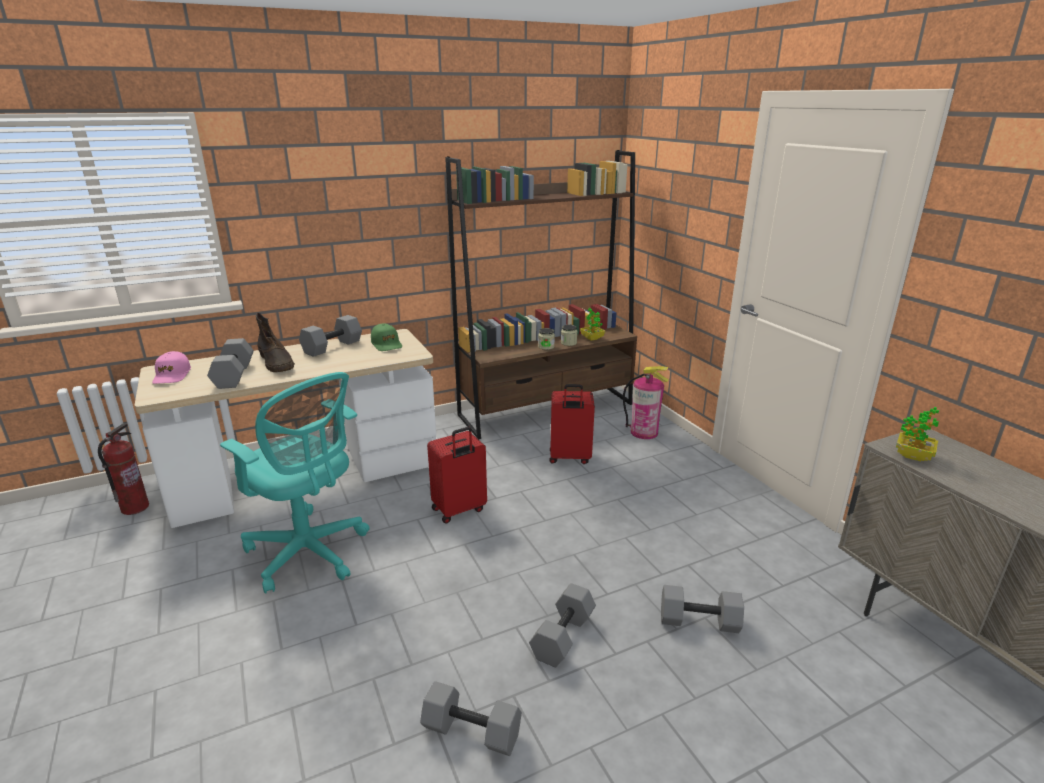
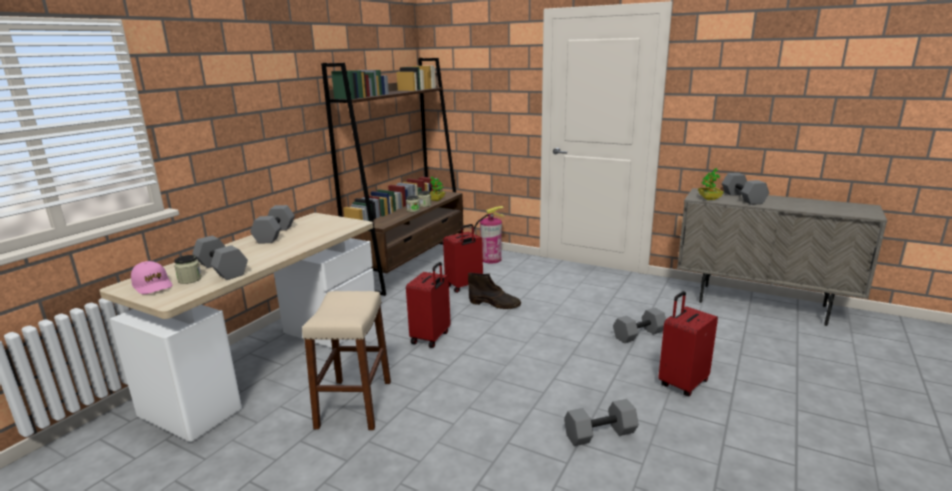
camera: 35 degrees left, 5 degrees down
(135, 507) = (117, 447): fire extinguisher -> none
(200, 378) = (190, 279): none -> jar
(277, 363) = (246, 254): brown boot -> brown boot (495, 304)
(310, 554) = (354, 404): turquoise office chair -> beige stool
(386, 344) = (320, 223): green cap -> none
(563, 637) = (586, 371): grey dumbbell -> grey dumbbell (744, 198)
(664, 727) = (682, 383): none -> red suitcase

